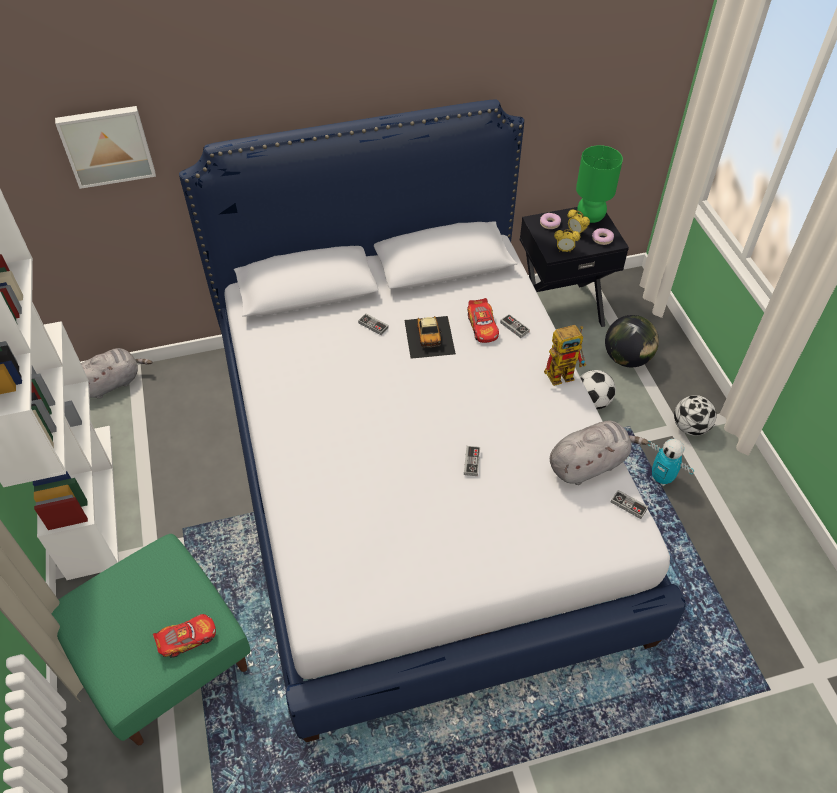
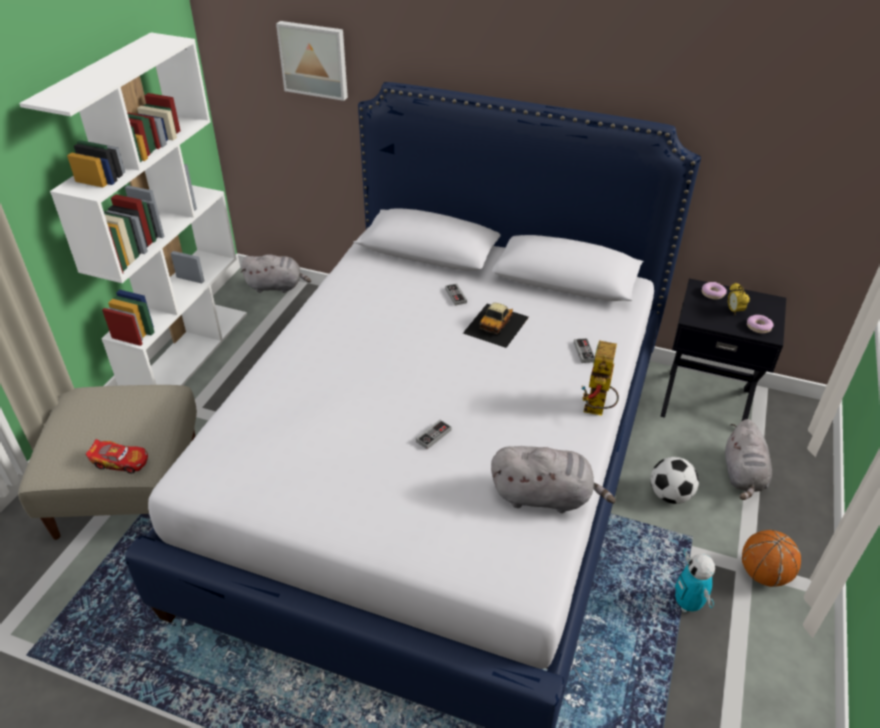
camera: 35 degrees right, 10 degrees down
(162, 656) = (128, 487): green ottoman -> beige ottoman
(482, 326) = (553, 338): toy car -> none
(564, 250) = (707, 320): alarm clock -> none
(564, 373) = (597, 410): toy robot -> toy robot turned 90 degrees clockwise
(590, 217) = (763, 305): green table lamp -> none
(626, 358) = (743, 475): globe -> grey plush toy
(628, 505) = (550, 554): game controller -> none
(689, 427) = (763, 574): football -> basketball

